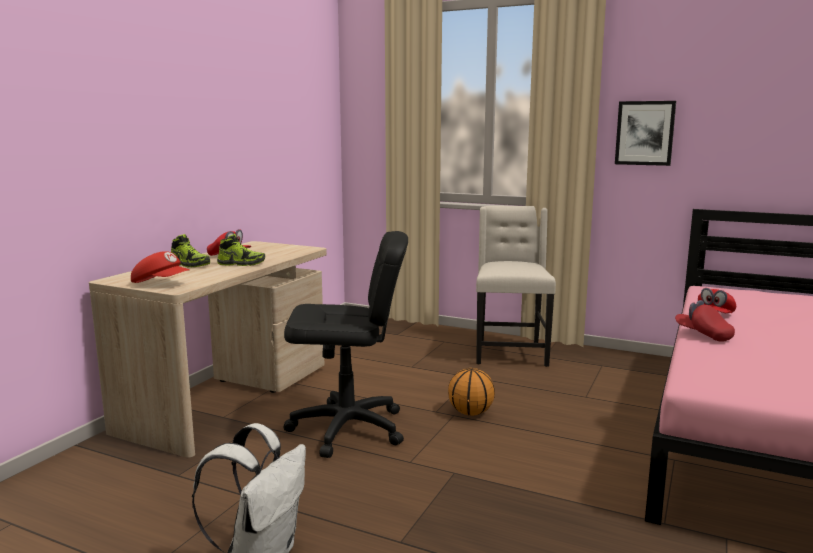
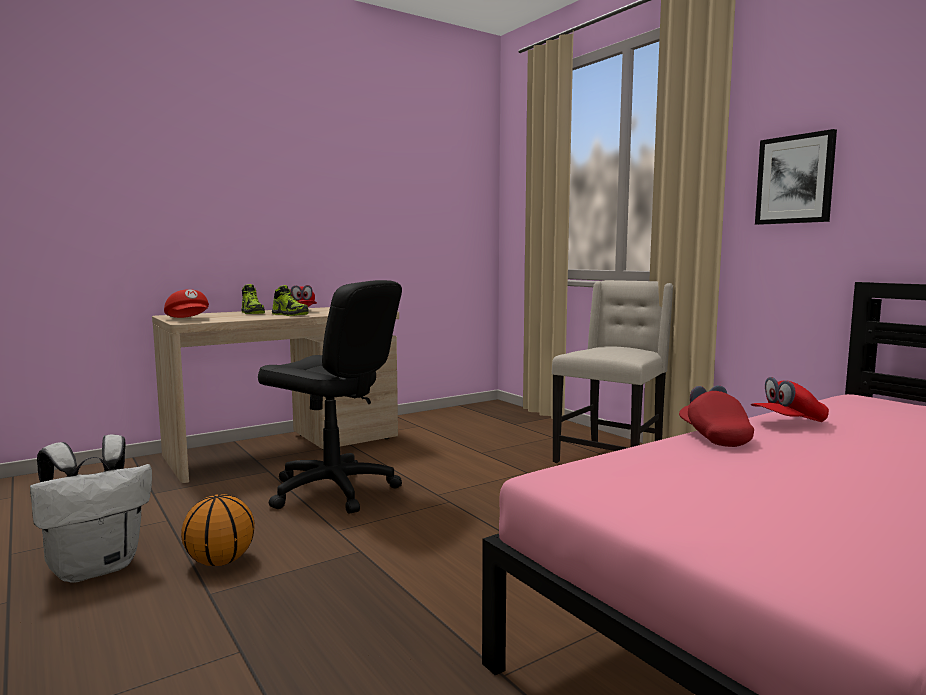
camera: 30 degrees right, 5 degrees down
(471, 412) = (471, 503): basketball -> basketball (221, 561)

